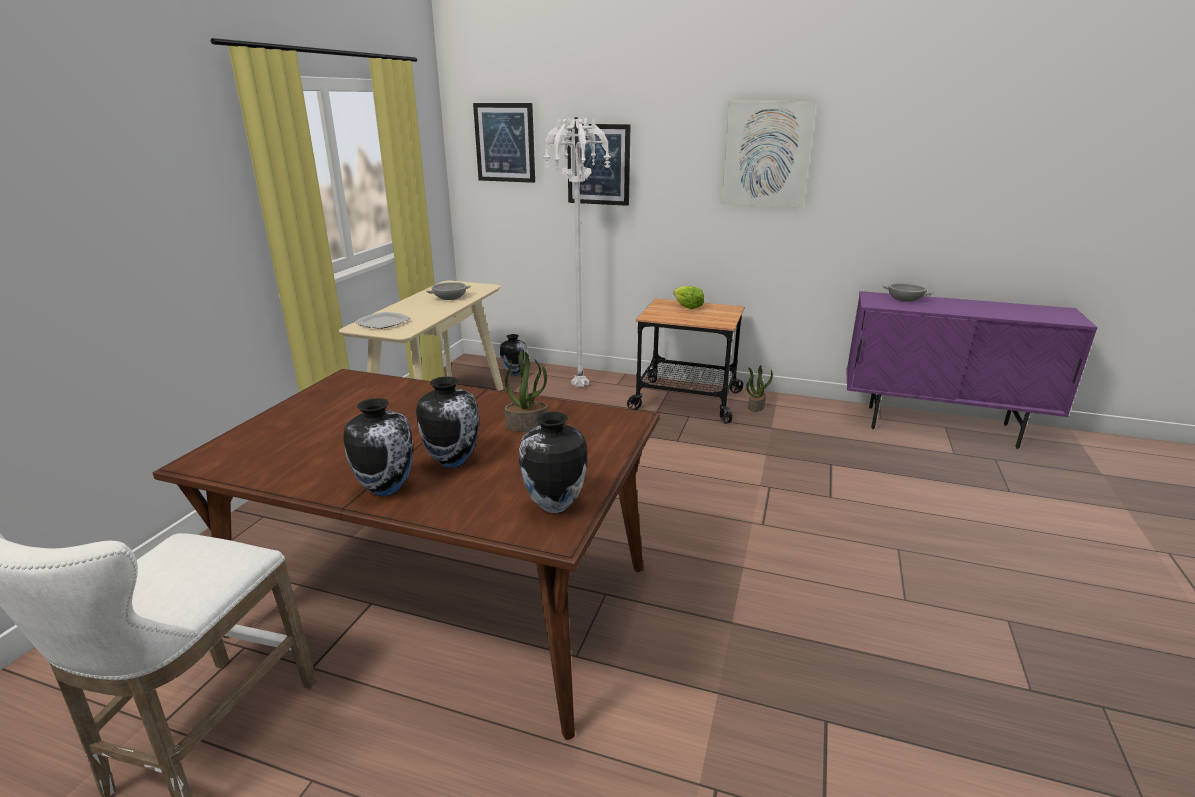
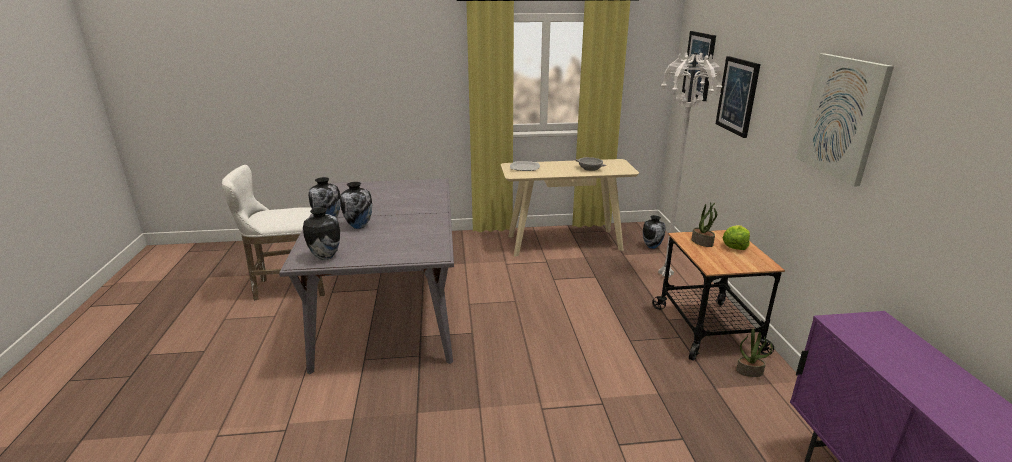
camera: 65 degrees right, 0 degrees up
(444, 600) = (389, 307): brown dining table -> grey dining table
(527, 425) = (409, 232): potted plant -> potted plant (702, 242)
(904, 299) = (900, 343): grey bowl -> none

